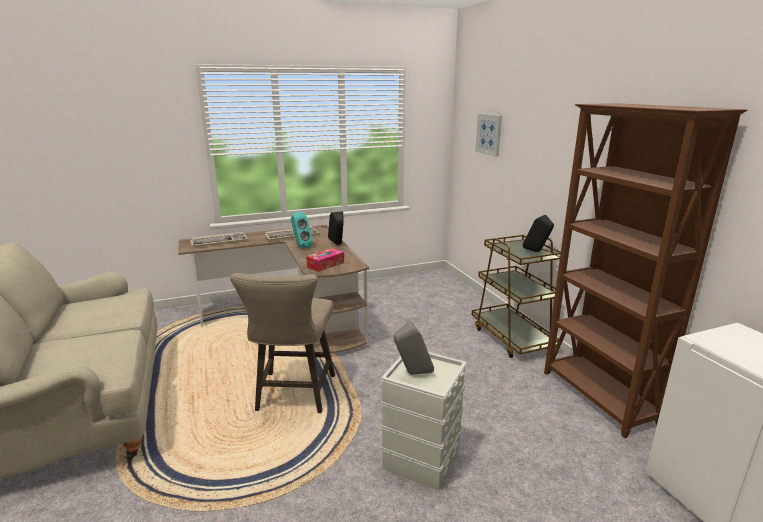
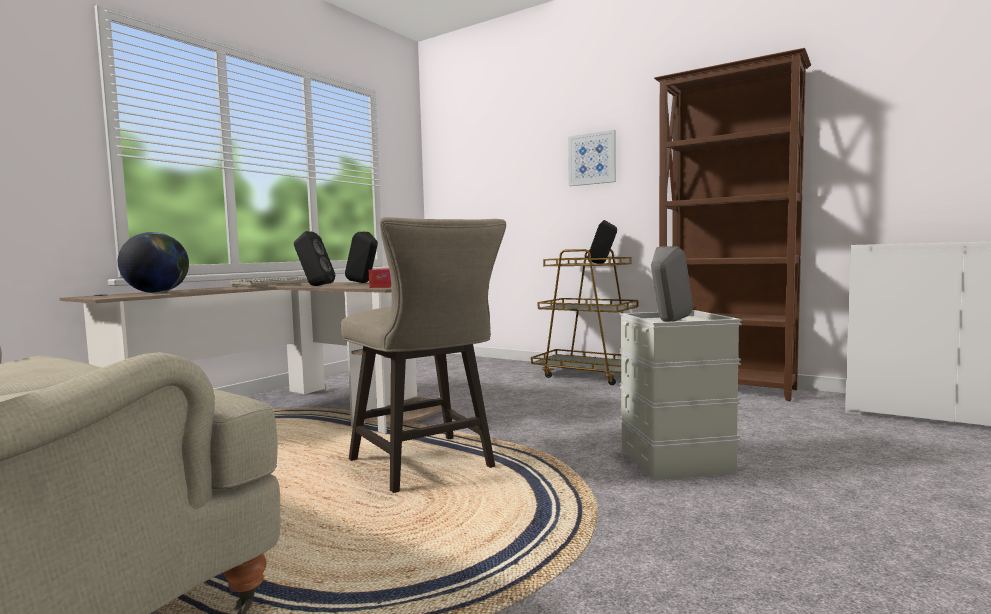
camera: 35 degrees left, 15 degrees down
(219, 241) = (156, 292): keyboard -> globe
(301, 246) = (314, 286): turquoise speaker -> black speaker
(489, 134) = (491, 164): picture -> picture (592, 159)

